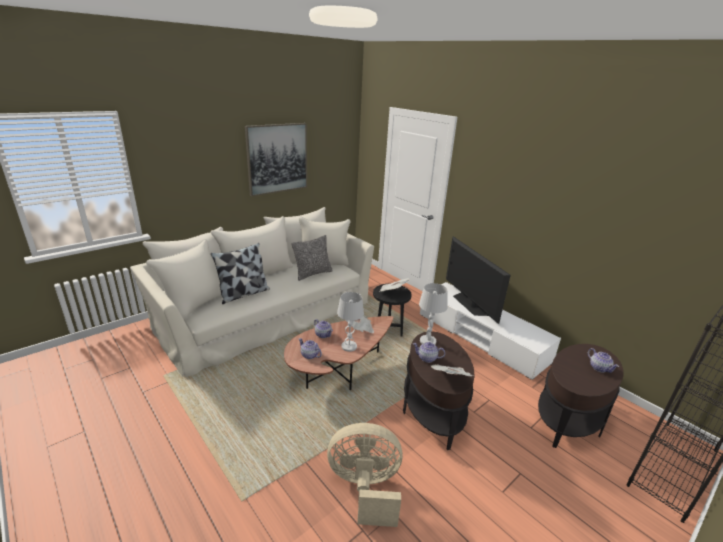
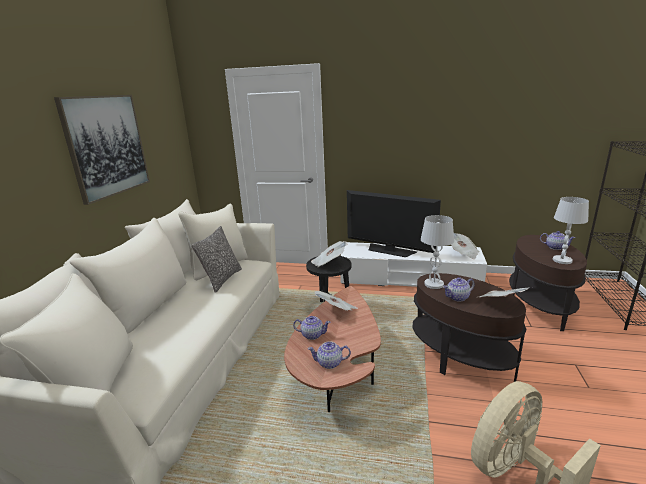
camera: 35 degrees left, 5 degrees down
(243, 294) = (161, 337): pillow -> none
(349, 346) = (354, 332): white table lamp -> white table lamp (562, 260)
(532, 335) = (463, 253): none -> newspaper

